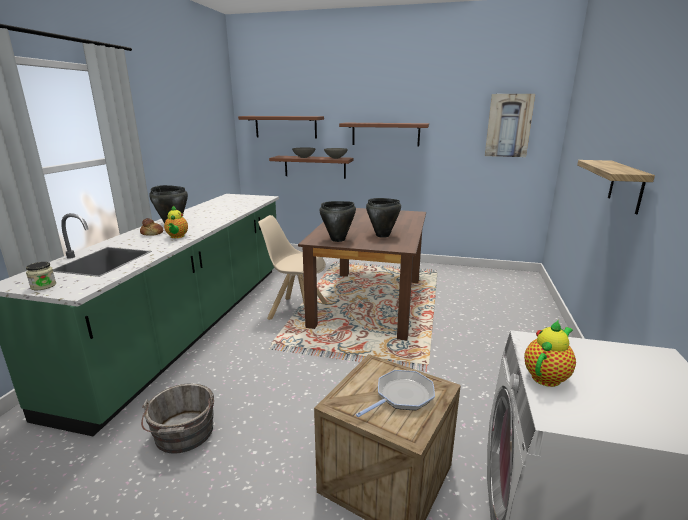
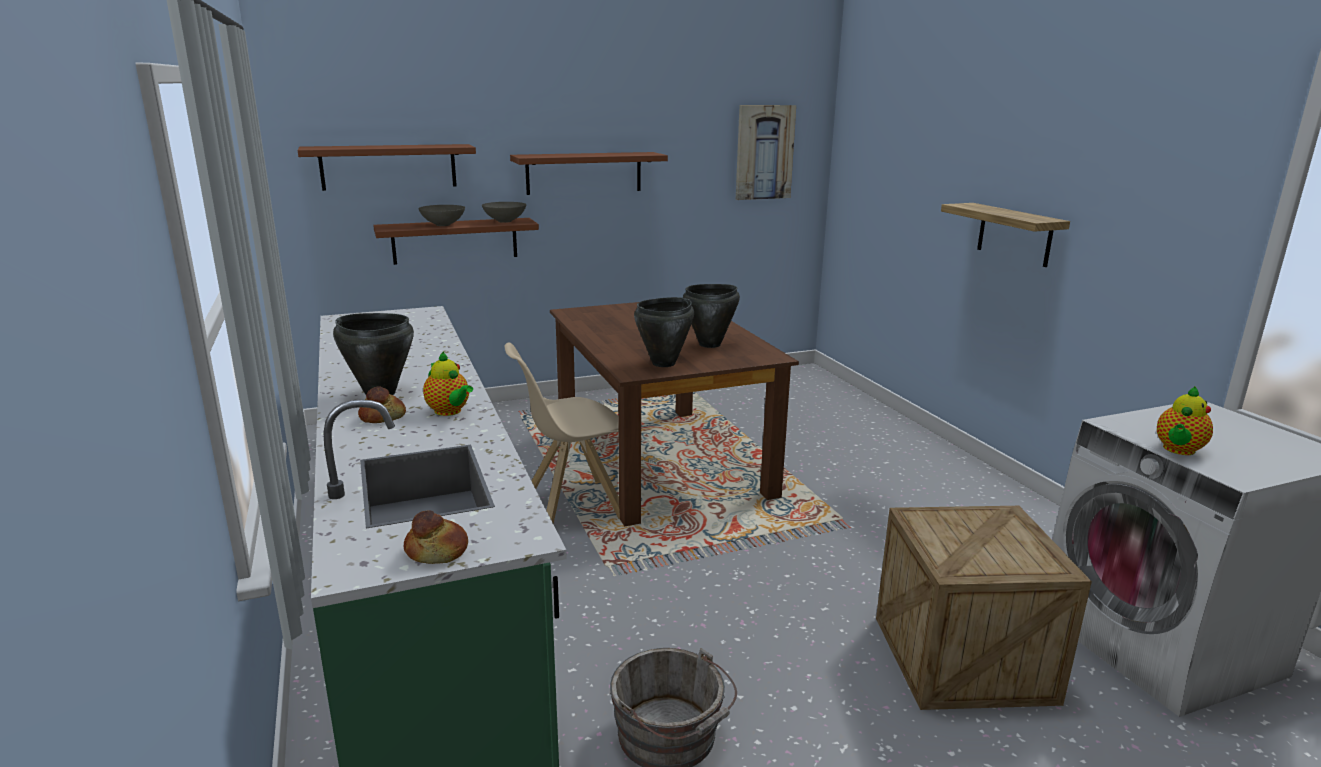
camera: 35 degrees left, 0 degrees up
(43, 286) = (437, 551): jar -> bread
(402, 396) = (993, 537): frying pan -> none
(547, 376) = (1178, 450): teapot -> teapot turned 150 degrees counterclockwise

